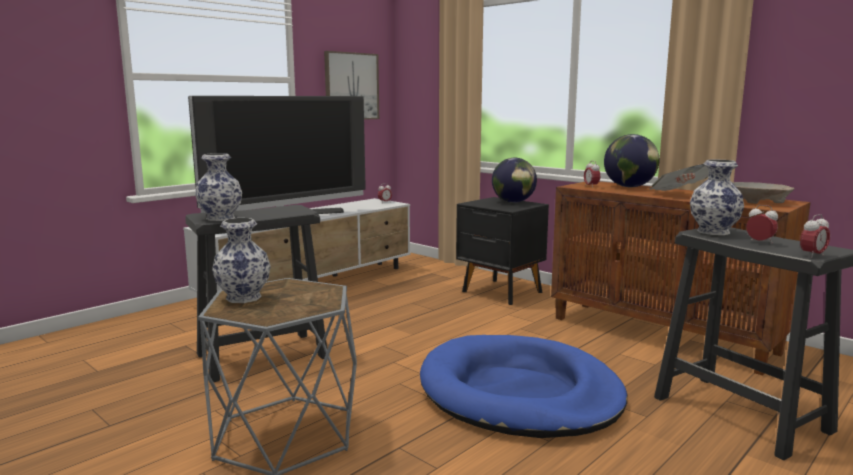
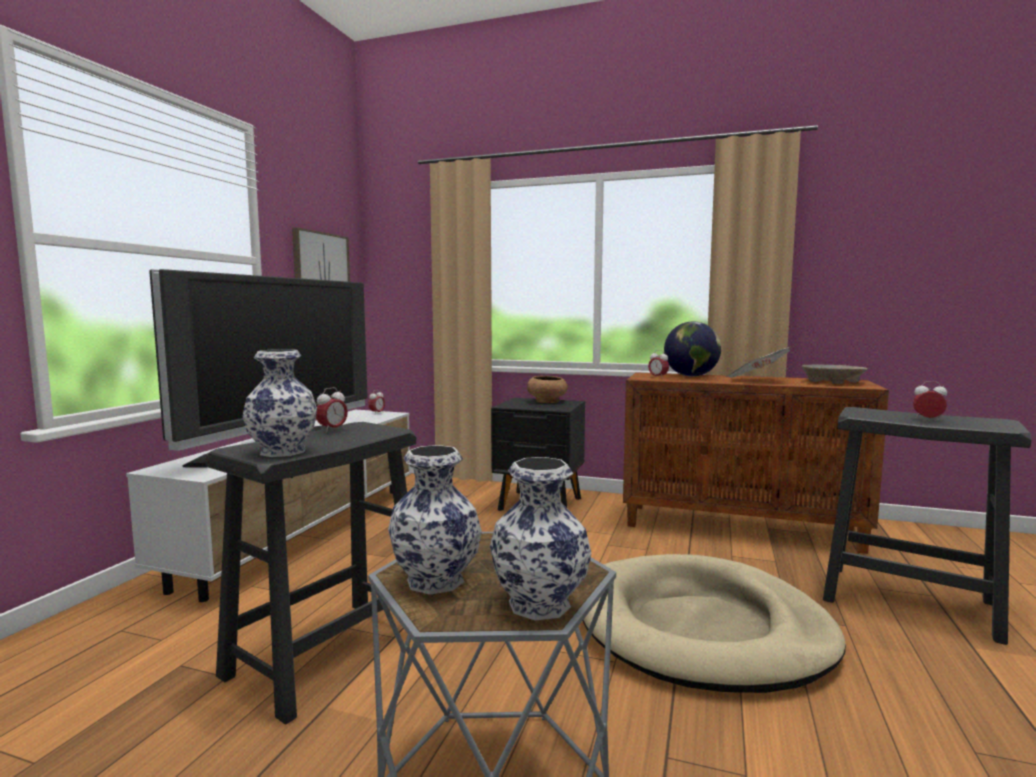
camera: 25 degrees left, 5 degrees down
(513, 202) = (547, 401): globe -> brown bowl
(519, 393) = (701, 628): blue dog bed -> beige dog bed
(713, 231) = (866, 413): vase -> vase (540, 603)
(812, 255) = (1007, 428): alarm clock -> alarm clock (332, 430)

